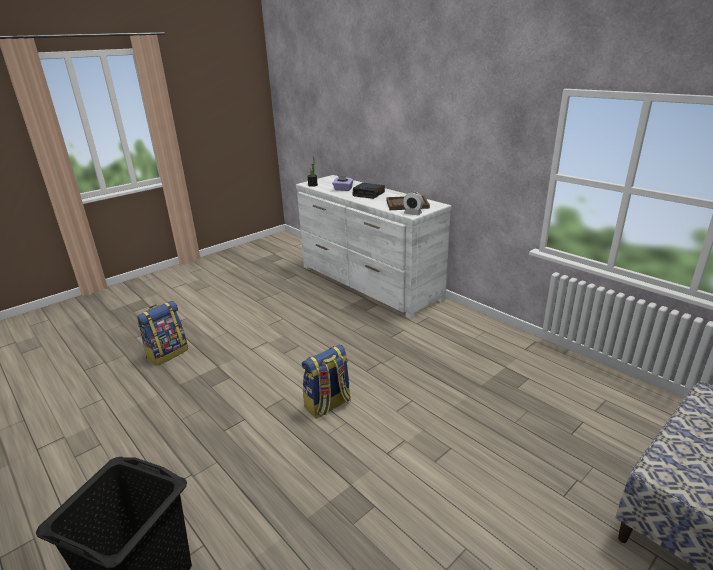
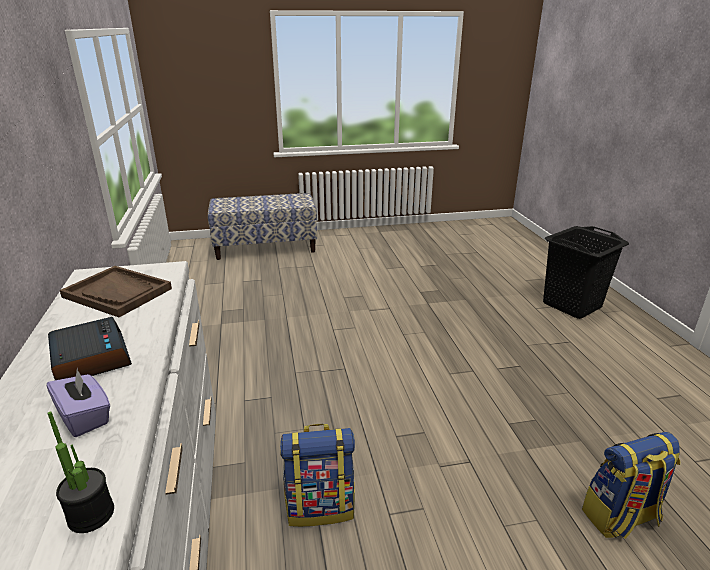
camera: 150 degrees left, 0 degrees up
(328, 405) = (409, 351): backpack -> backpack (320, 506)
(412, 213) = (161, 270): alarm clock -> none

